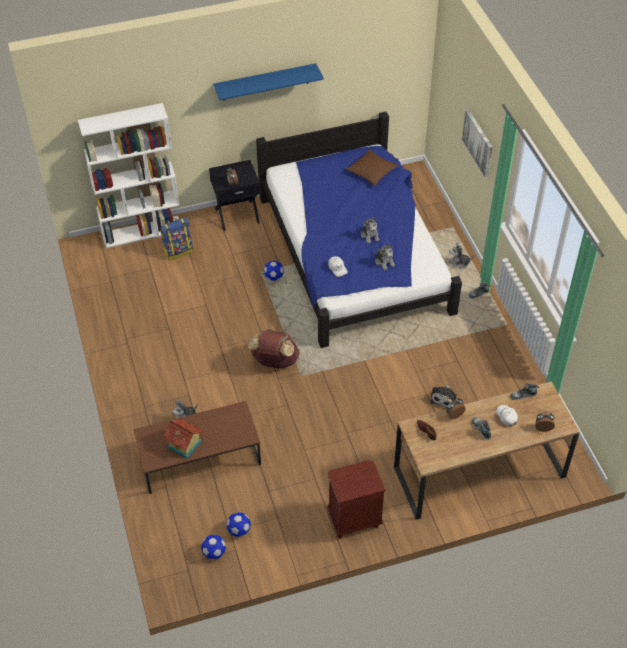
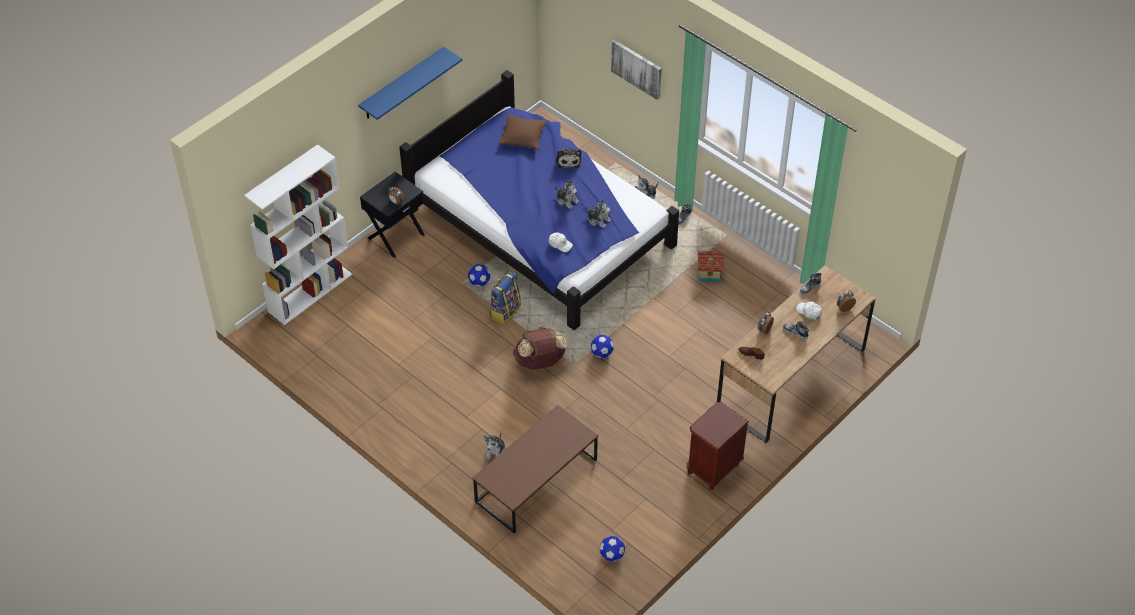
camera: 30 degrees left, 0 degrees up
(178, 251) = (362, 296): backpack -> backpack (504, 311)
(184, 445) = (531, 469): toy house -> toy house (709, 273)
(239, 530) = (619, 526): football -> football (602, 353)
(444, 398) = (717, 327): plush toy -> plush toy (568, 160)

